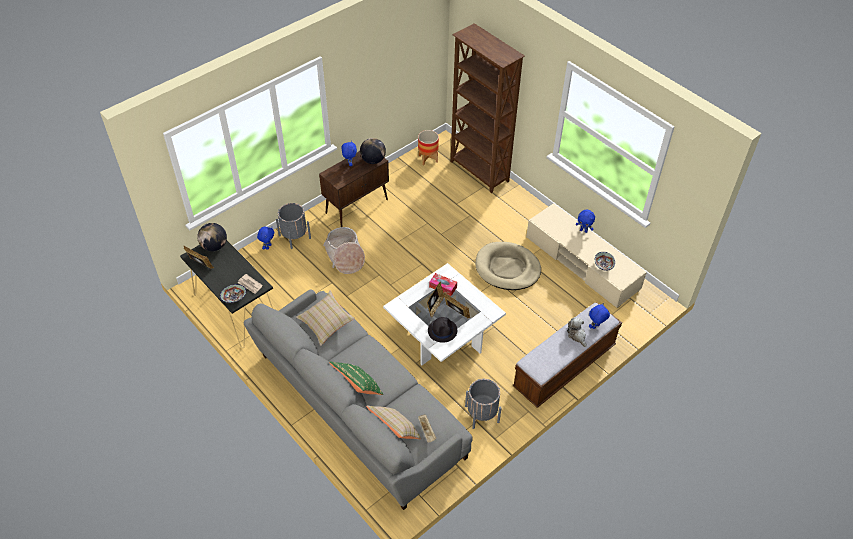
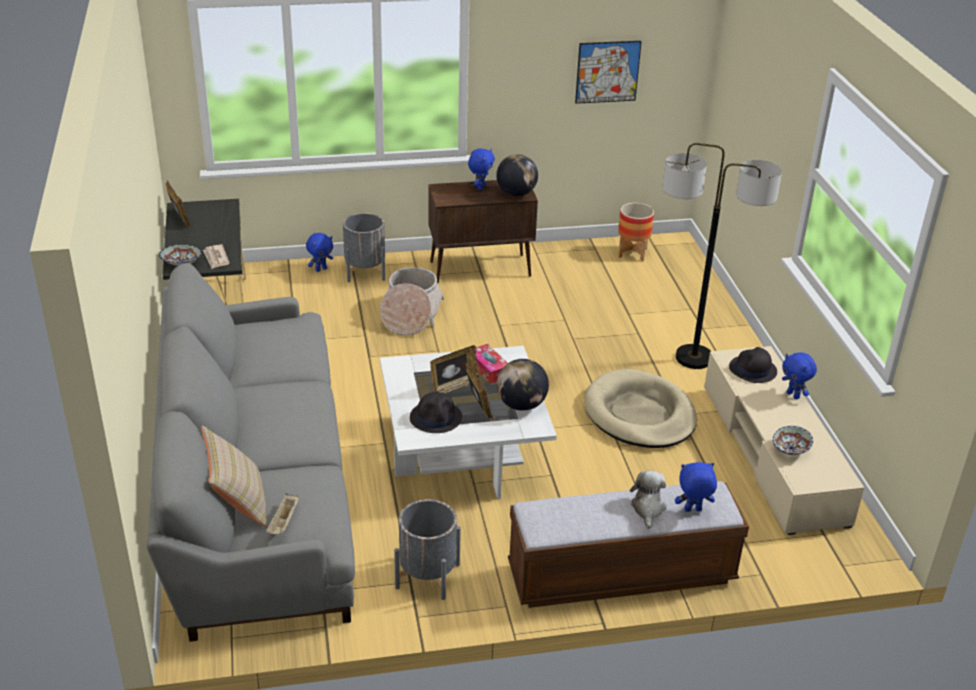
camera: 30 degrees right, 15 degrees down
(214, 246) = (217, 208): globe -> globe (521, 405)
(326, 323) = (279, 343): beige pillow -> none
(358, 388) = (241, 430): green pillow -> none
(397, 67) = (607, 72): none -> picture
(479, 172) = (698, 291): brown bookcase -> none
(508, 219) = (694, 358): none -> floor lamp
(555, 223) = (752, 370): none -> black hat

